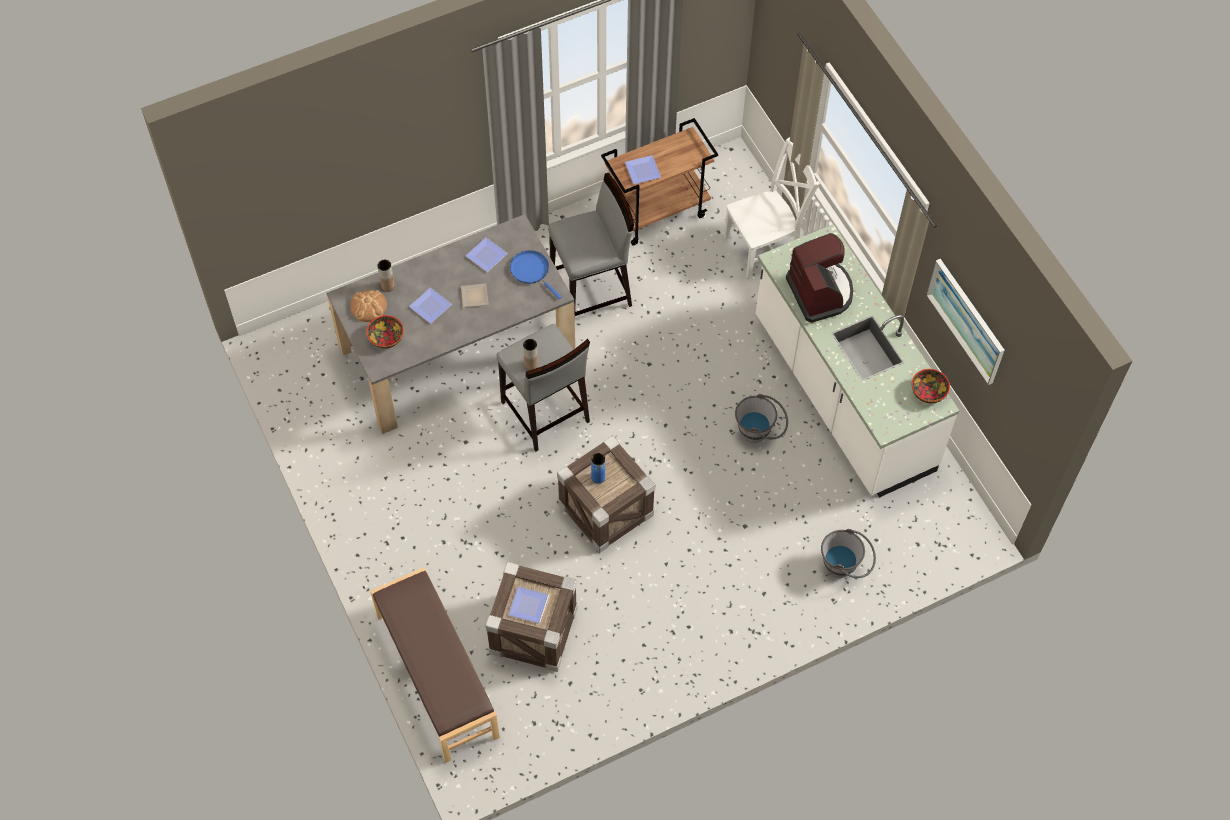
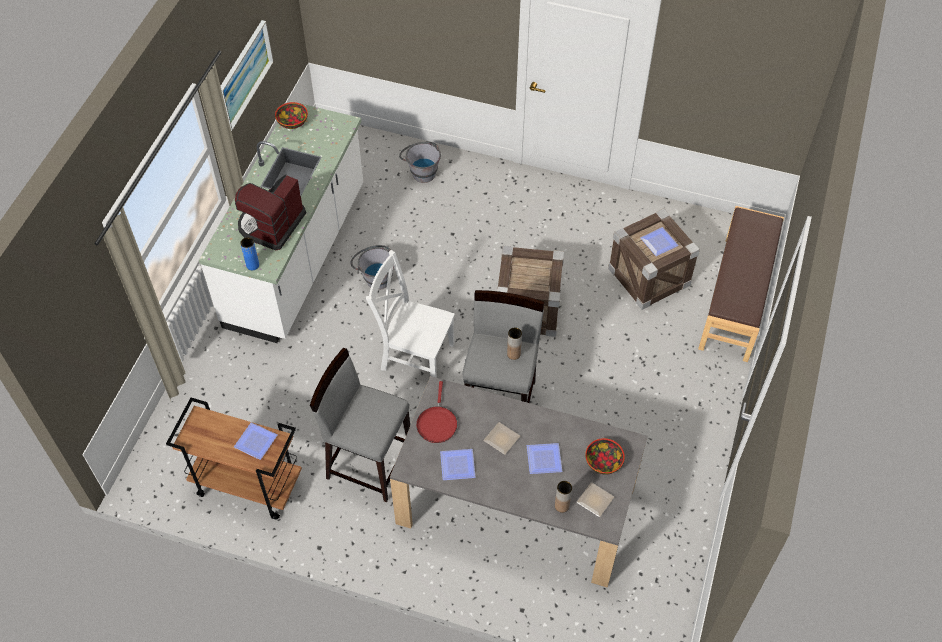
camera: 135 degrees left, 5 degrees down
(369, 306) = (593, 500): bread -> plate
(531, 271) = (437, 423): blue frying pan -> red frying pan
(598, 477) = (533, 280): blue vase -> blue vase (252, 265)
(765, 246) = (210, 390): white chair -> white chair (414, 355)

